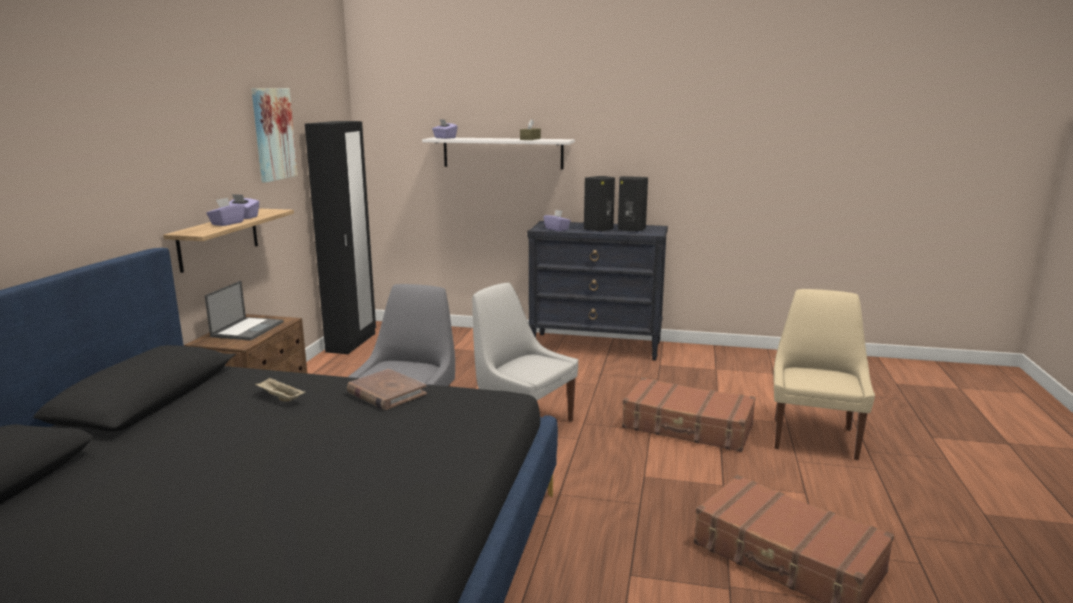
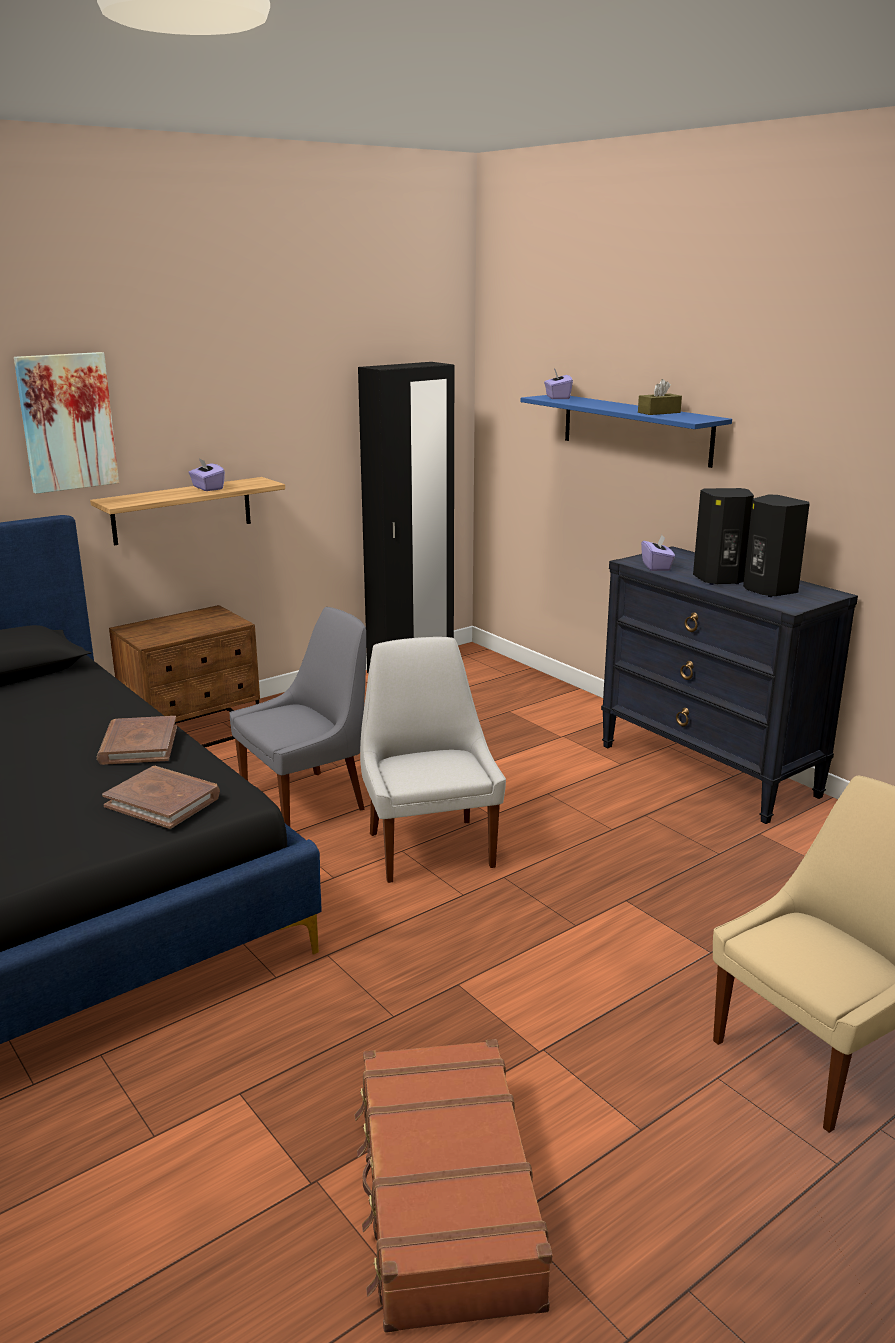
camera: 40 degrees right, 5 degrees up
(227, 223) = (173, 494): purple tissue box -> none
(248, 329) = (185, 624): laptop -> none
(273, 134) = (297, 381): picture -> picture (67, 422)
(280, 398) = (57, 715): beige tray -> none
(474, 412) = (163, 801): none -> brown book
(502, 153) = (635, 429): white shelf -> blue shelf
(687, 427) = (635, 945): brown suitcase -> none

